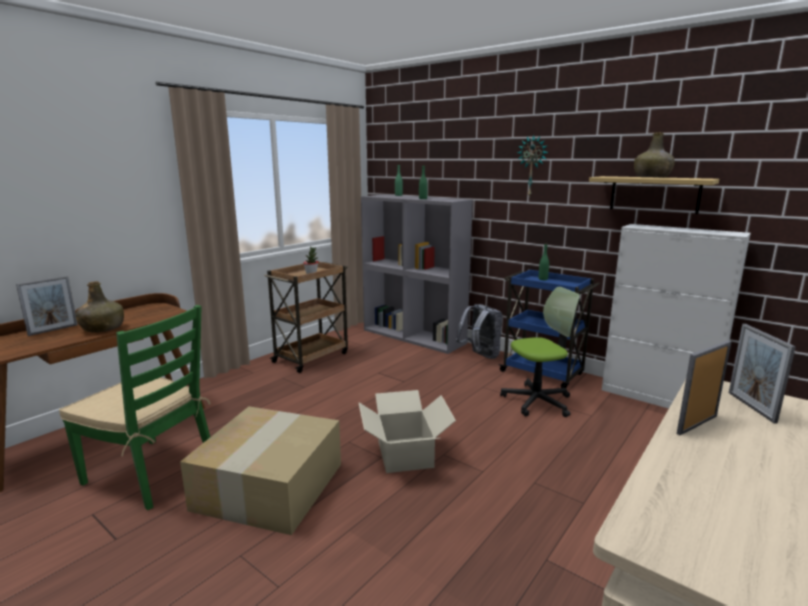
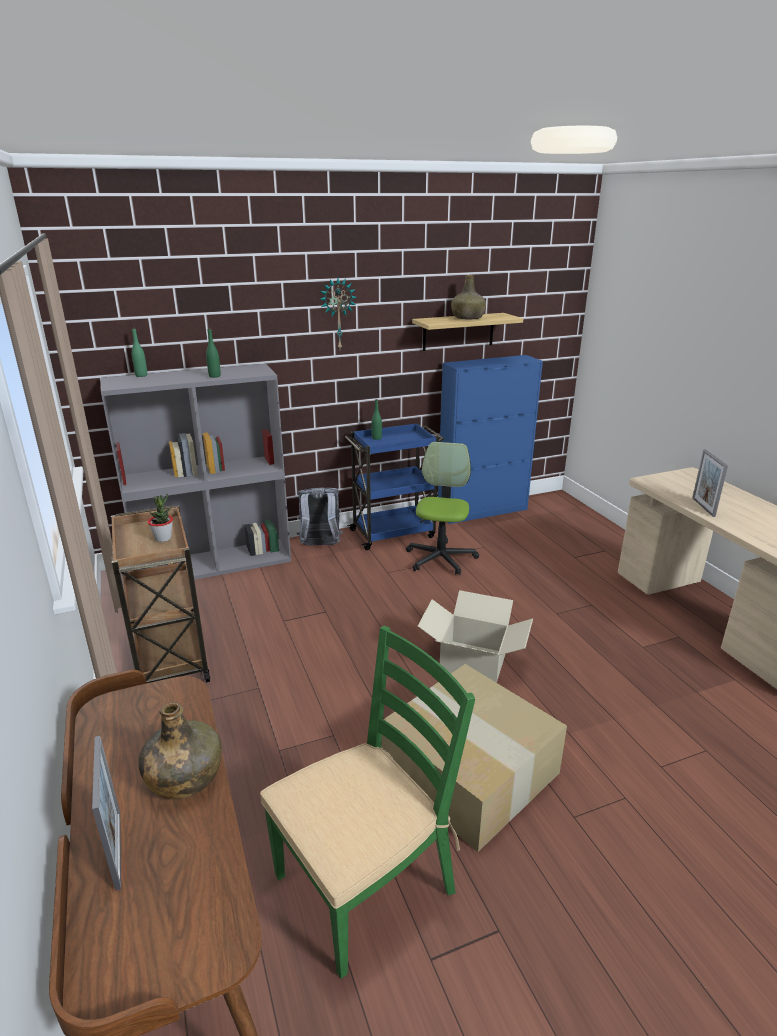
camera: 60 degrees left, 10 degrees up
(657, 398) = (483, 511): white cabinet -> blue cabinet
(751, 407) = (685, 485): picture frame -> none

